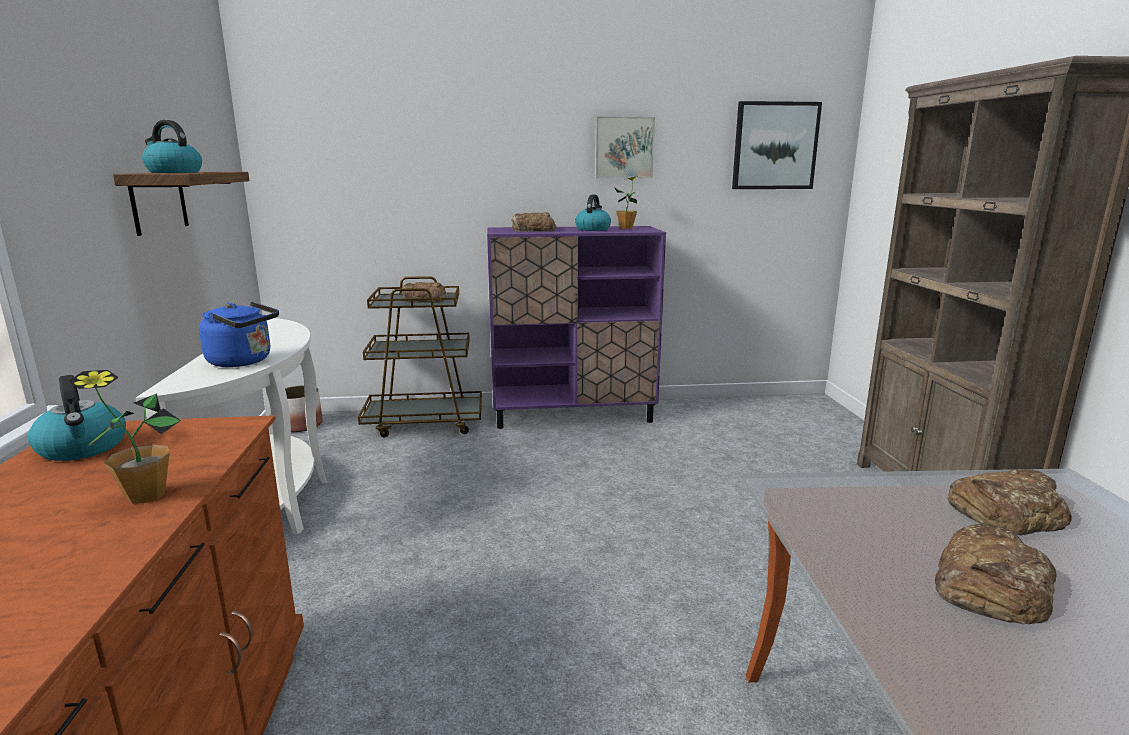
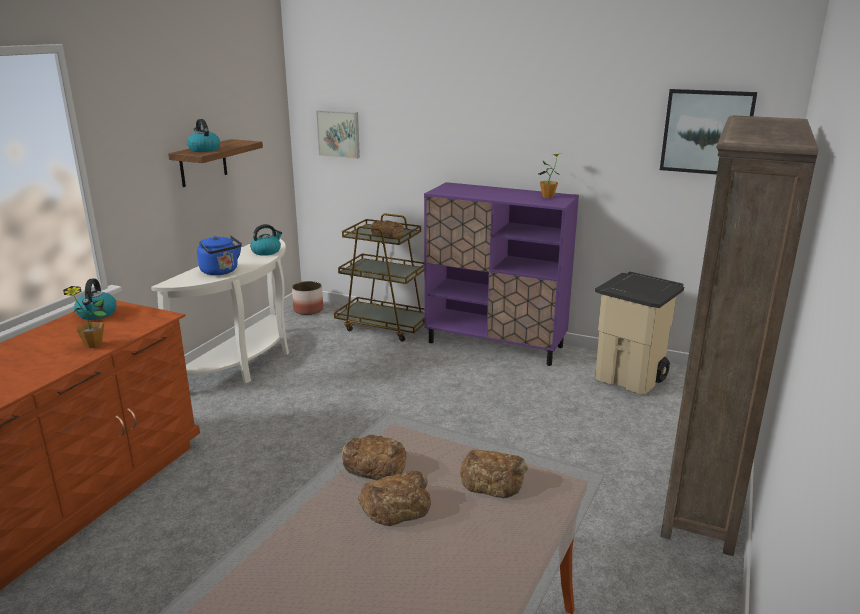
camera: 30 degrees right, 5 degrees up
(533, 230) = (468, 191): bread -> bread (374, 464)
(592, 229) = (515, 195): kettle -> kettle (266, 251)
(623, 148) = (559, 125): picture -> picture (339, 133)
(737, 416) = (631, 378): none -> beige trash can

